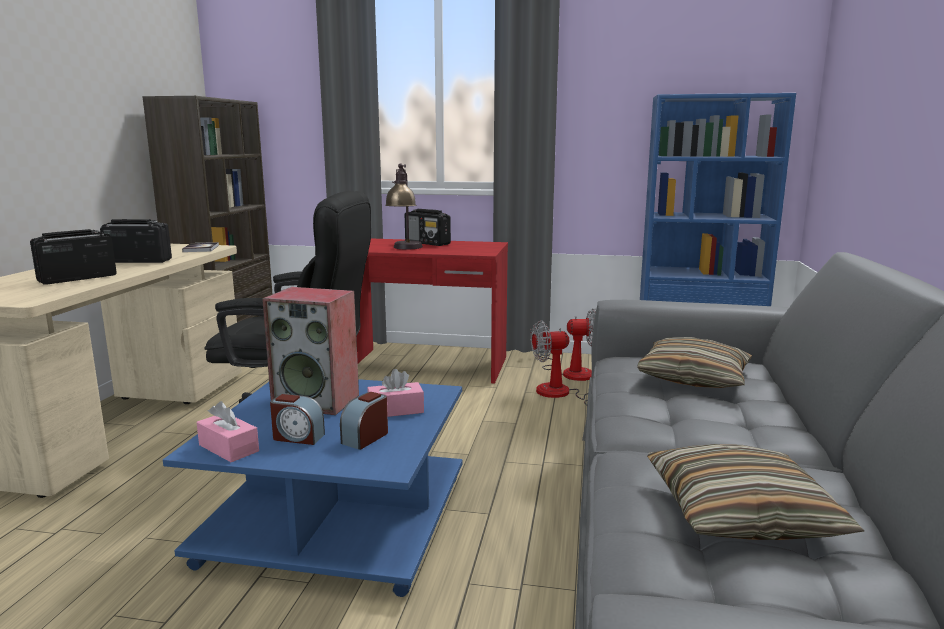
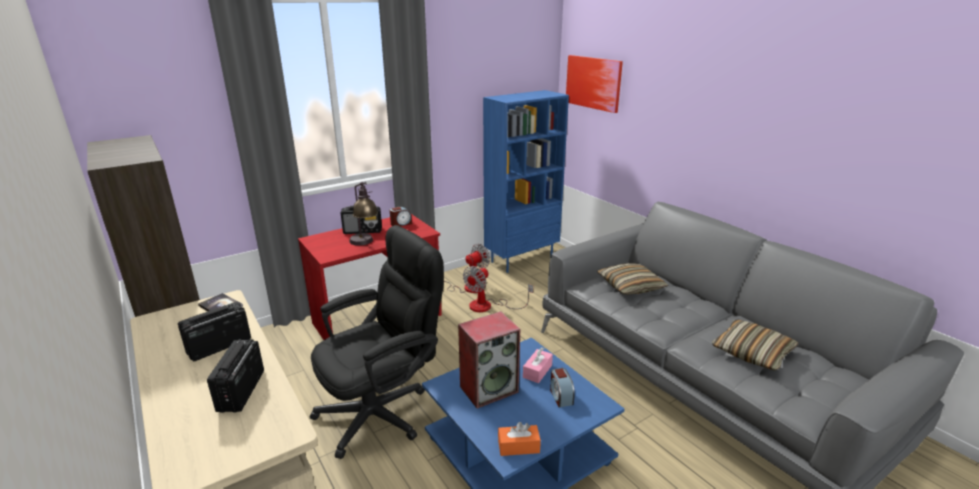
camera: 45 degrees left, 10 degrees up
(228, 448) = (518, 446): pink tissue box -> orange tissue box
(298, 437) = (533, 417): alarm clock -> alarm clock (401, 224)
(849, 71) = (593, 83): none -> picture

